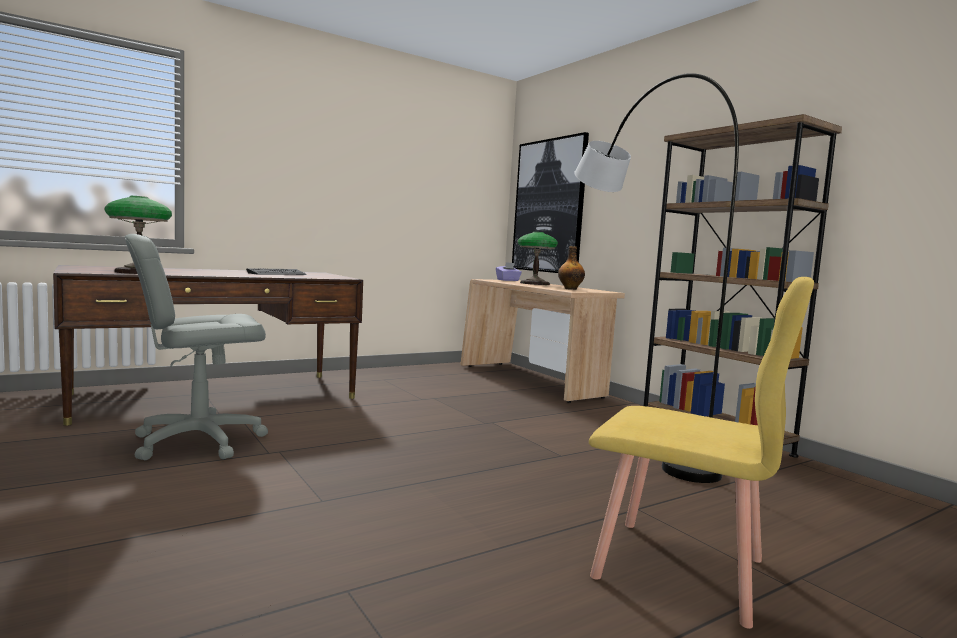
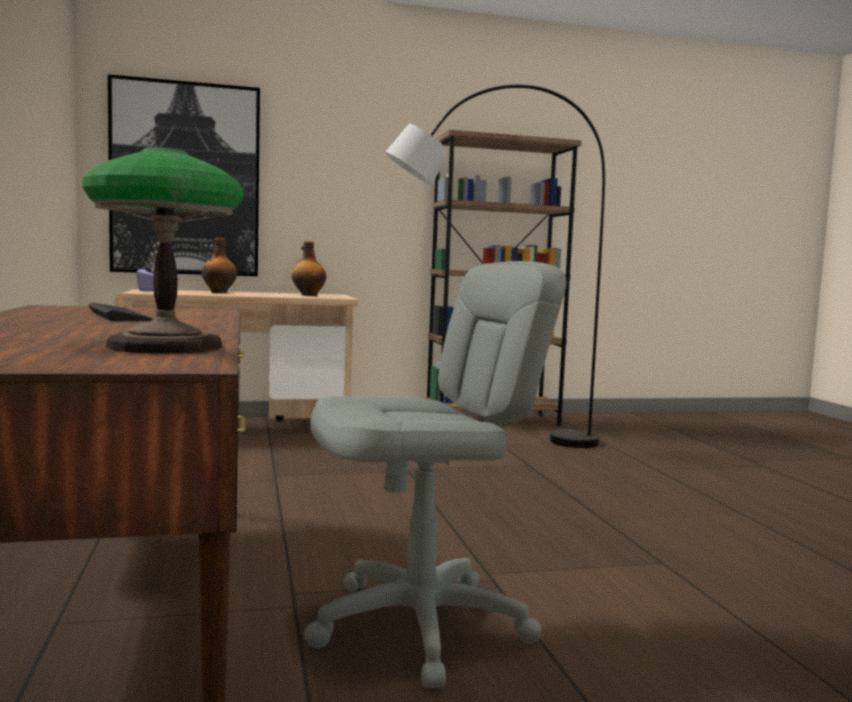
camera: 70 degrees left, 0 degrees up
(198, 441) = (421, 626): grey office chair -> grey office chair turned 105 degrees counterclockwise
(535, 283) = (219, 292): table lamp -> bottle
(681, 569) = (755, 479): yellow chair -> none

